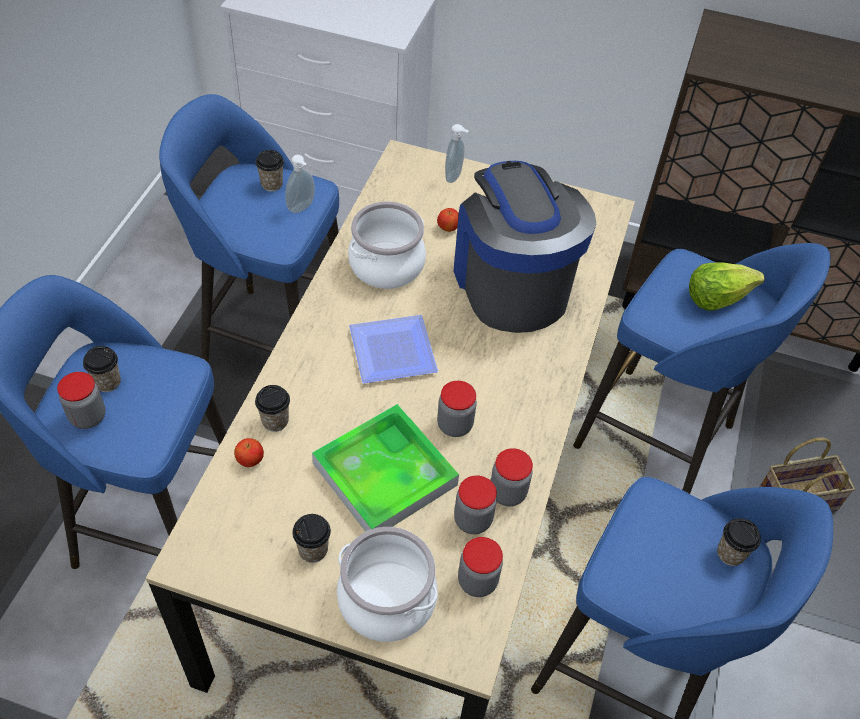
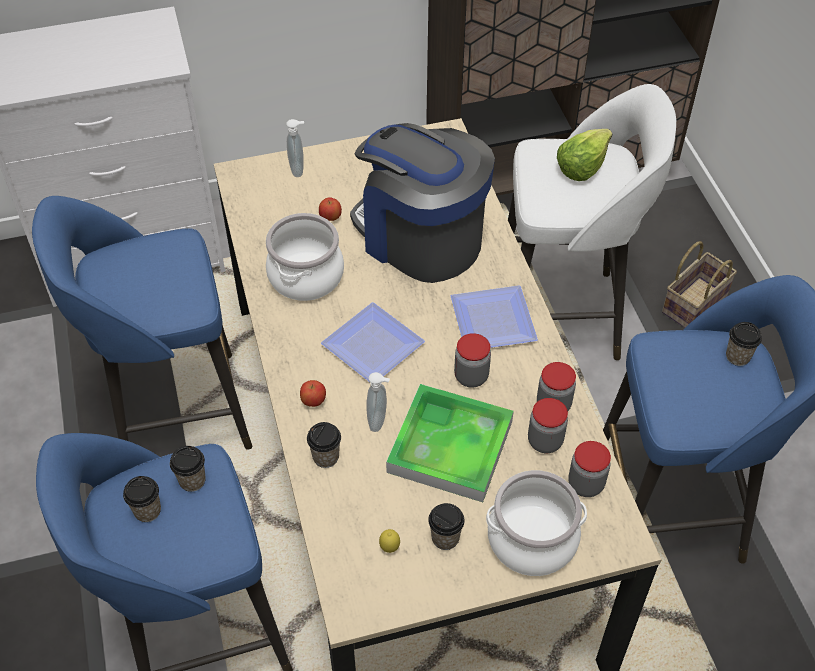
camera: 30 degrees left, 0 degrees up
(88, 417) = (157, 550): jar -> none
(250, 460) = (333, 500): apple -> apple (313, 401)
(260, 529) = (389, 548): none -> lemon
(272, 184) = (139, 257): cup -> cup (192, 480)
(302, 208) = (186, 265): soap dispenser -> soap dispenser (379, 421)
(518, 387) = (495, 318): none -> plate
(658, 439) = (562, 315): blue stool -> white stool

